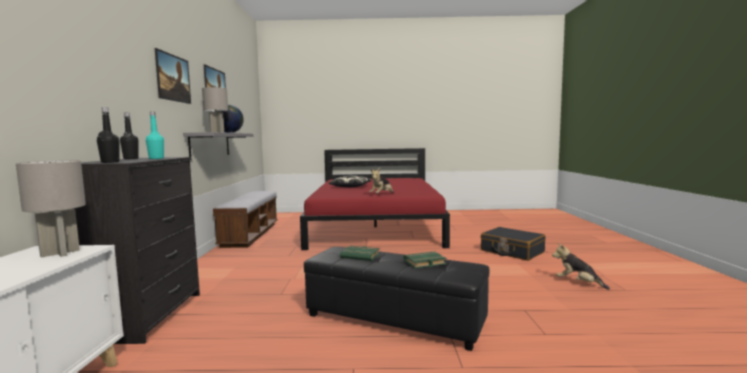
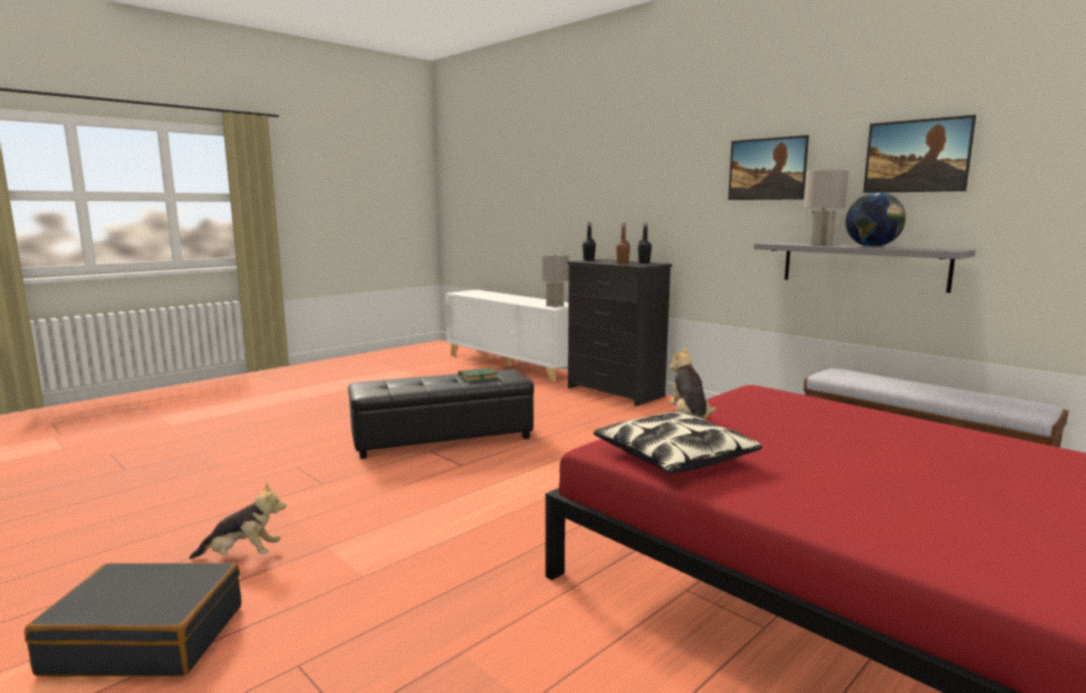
camera: 135 degrees right, 5 degrees up
(156, 158) = (622, 263): turquoise bottle -> brown bottle
(350, 186) = (908, 443): pillow -> pillow (673, 457)
(424, 263) = (411, 385): green book -> none
(512, 251) = (395, 624): black suitcase -> black suitcase (147, 638)

